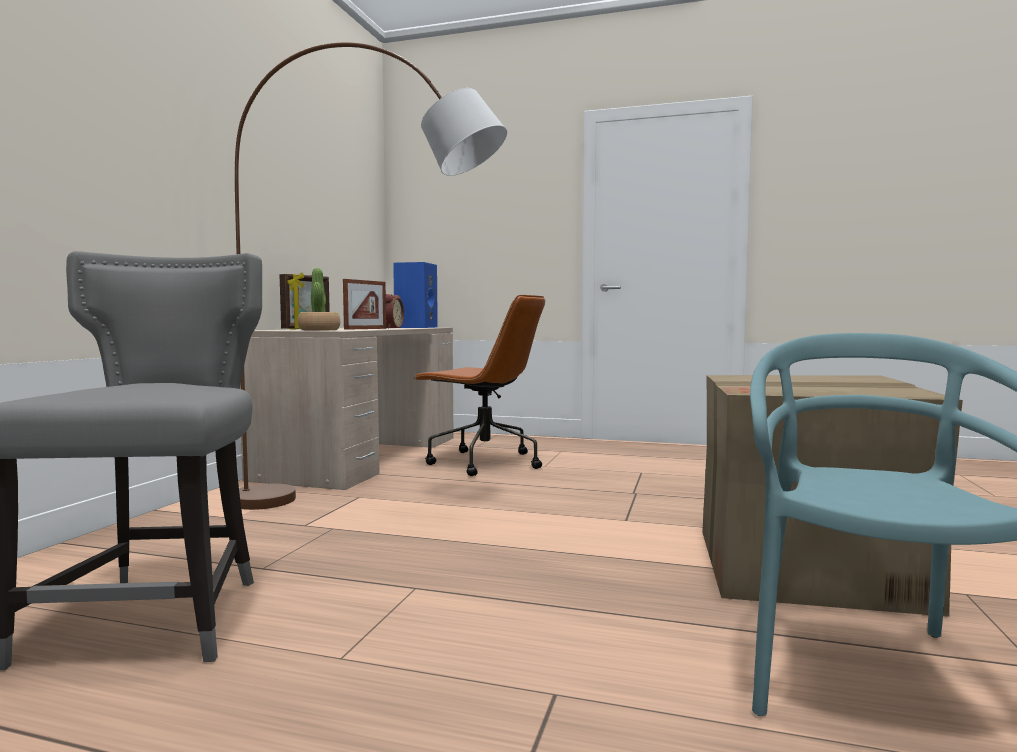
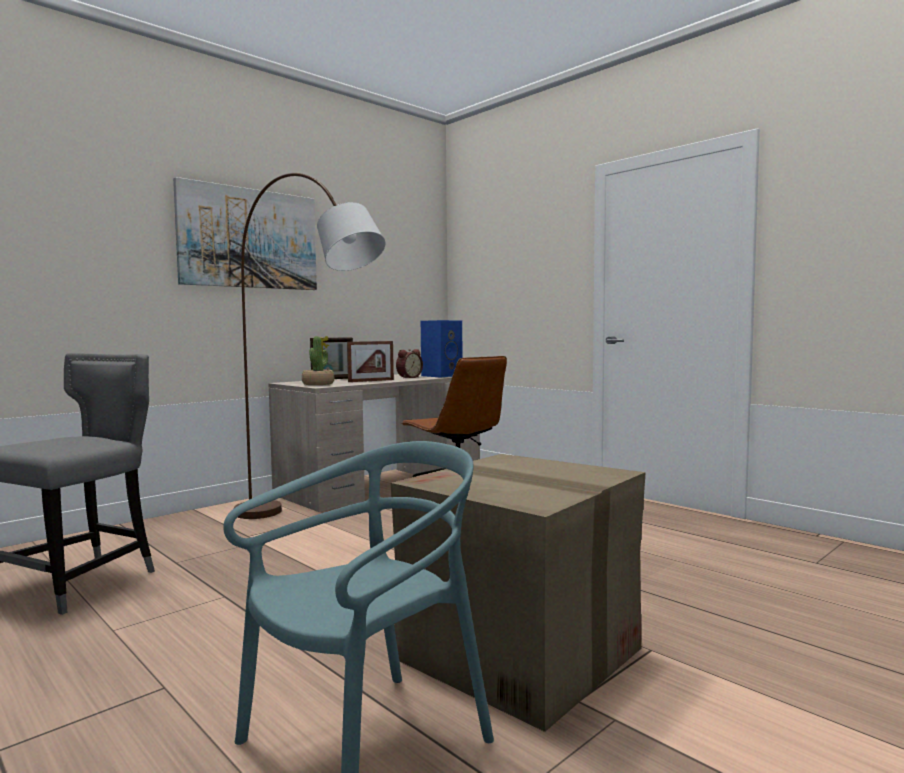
camera: 30 degrees right, 0 degrees up
(212, 130) = (249, 238): none -> picture

